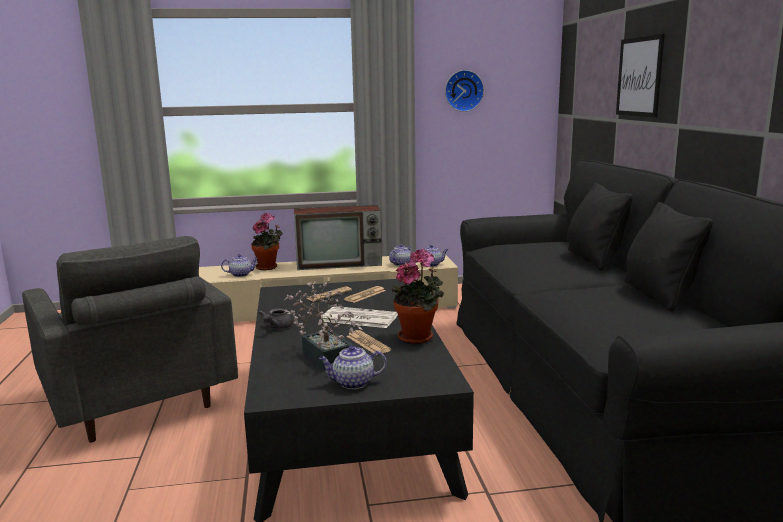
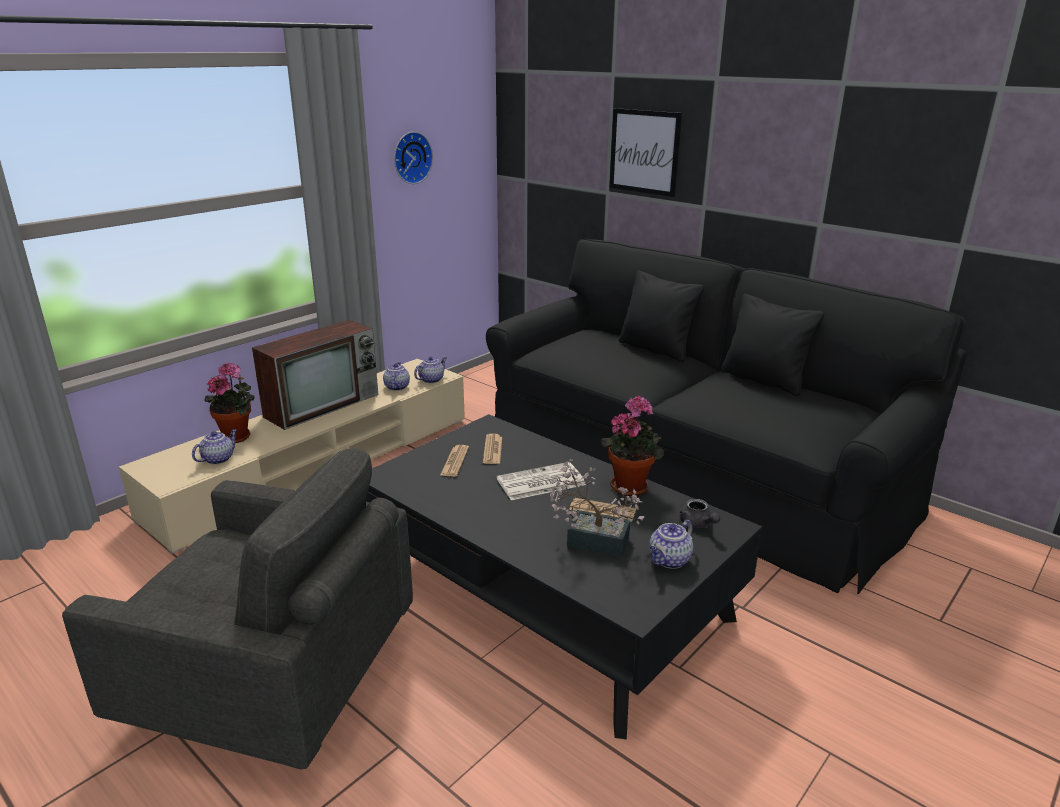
camera: 40 degrees left, 10 degrees up
(276, 328) = (482, 526): grey teapot -> grey teapot (697, 524)

